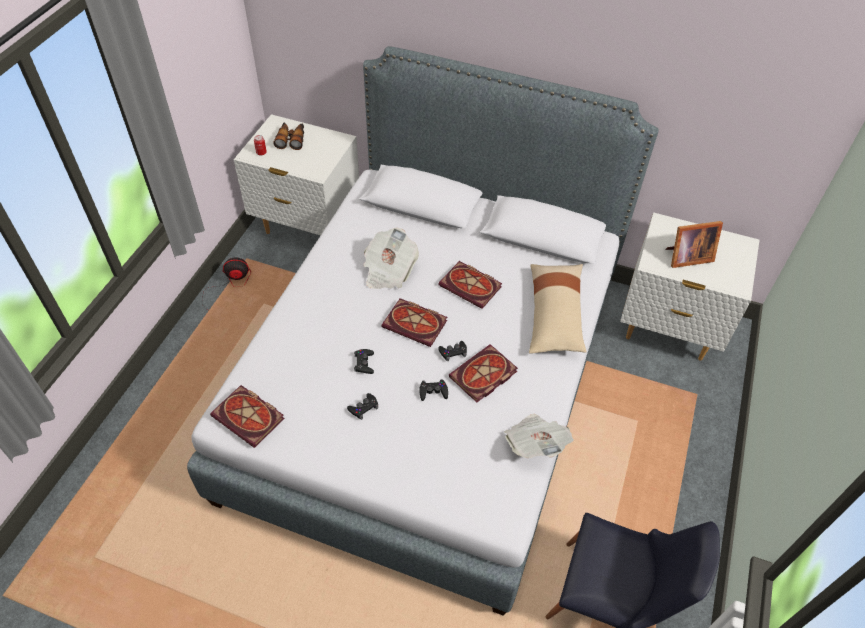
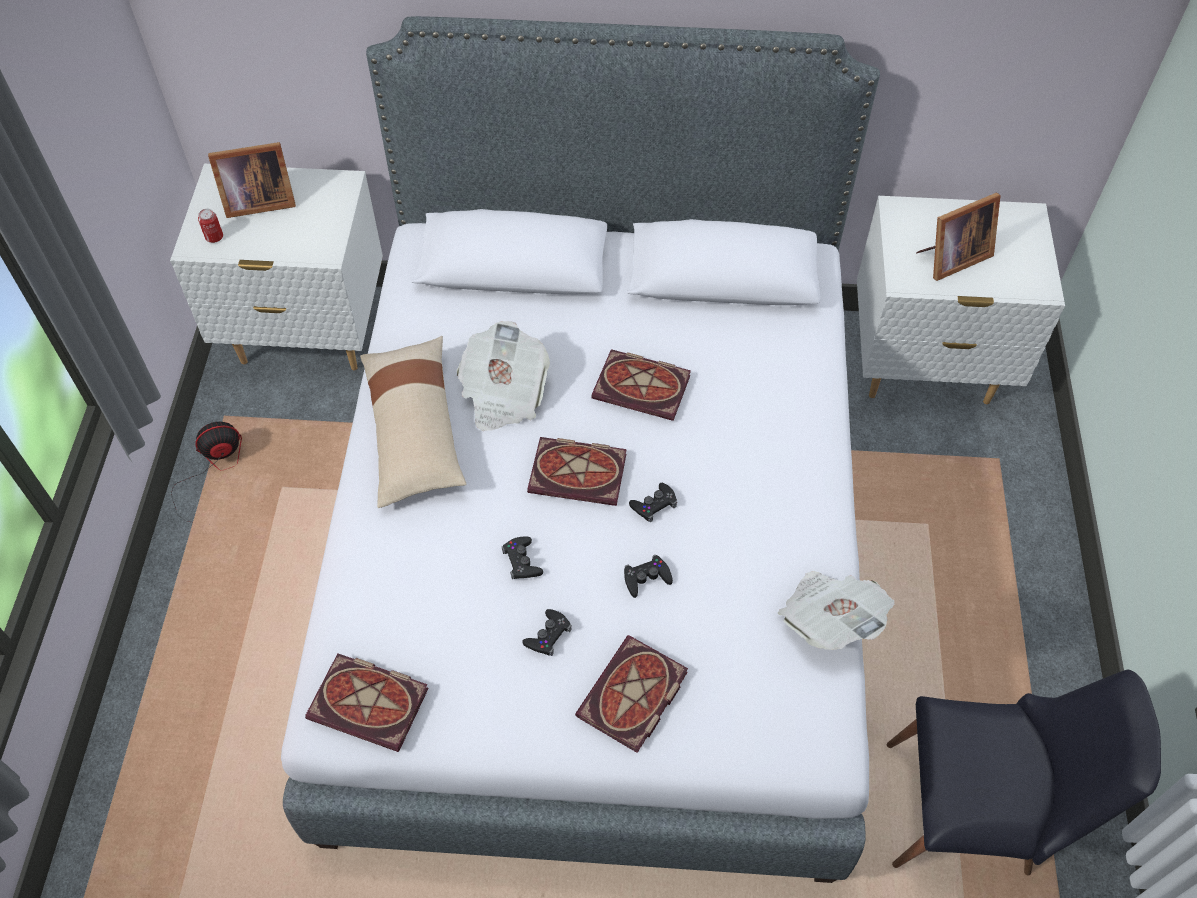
camera: 15 degrees left, 5 degrees up
(291, 139) = (257, 201): binoculars -> picture frame
(483, 376) = (713, 531): book -> book (633, 698)
(554, 315) = (787, 402): beige pillow -> beige pillow (414, 431)

